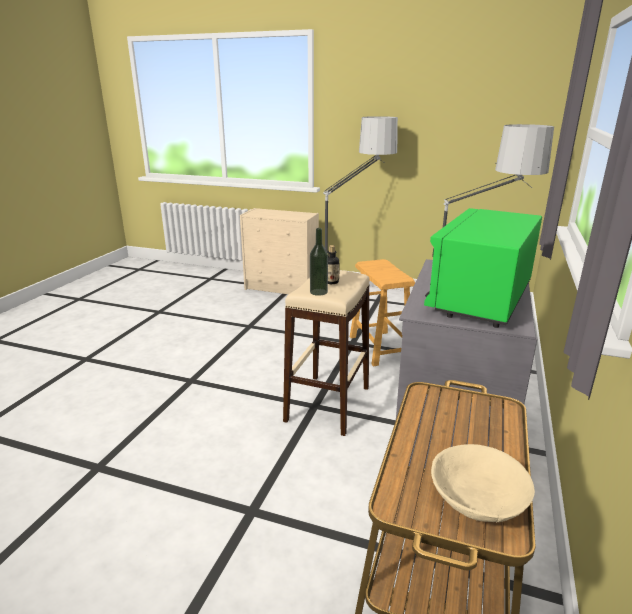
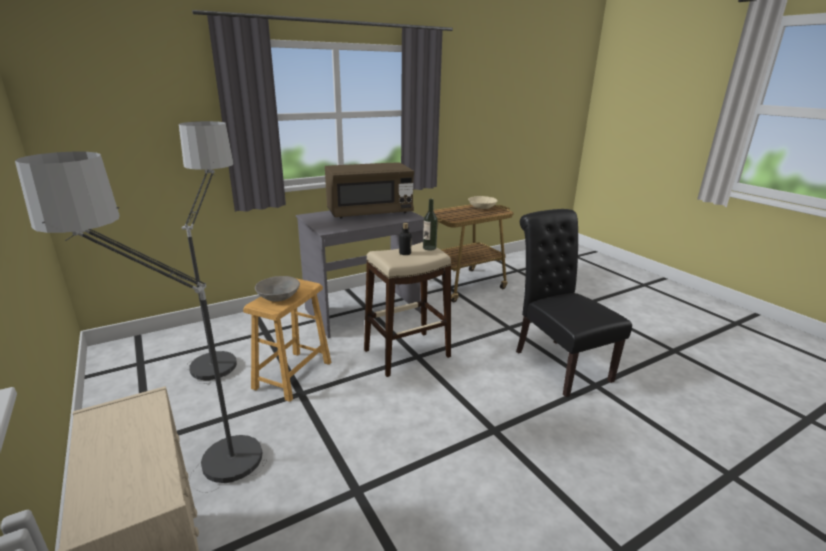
camera: 140 degrees left, 0 degrees up
(153, 478) = (557, 362): none -> black chair
(383, 268) = (278, 296): none -> grey bowl
(480, 298) = (369, 213): green microwave -> brown microwave

